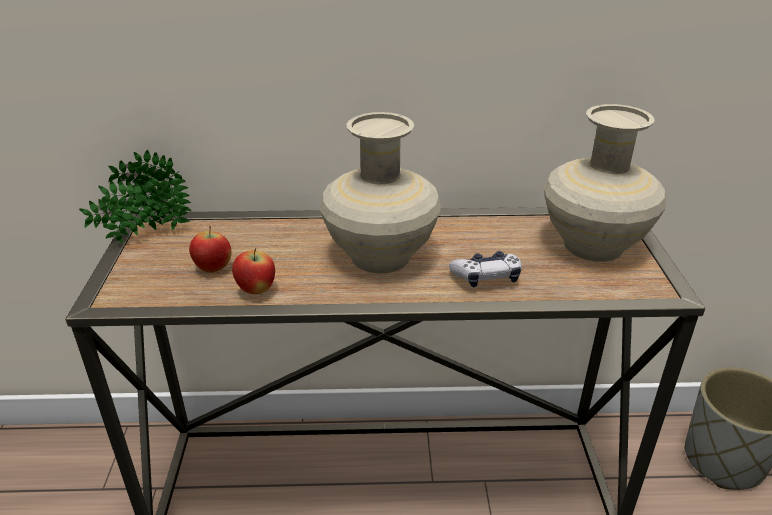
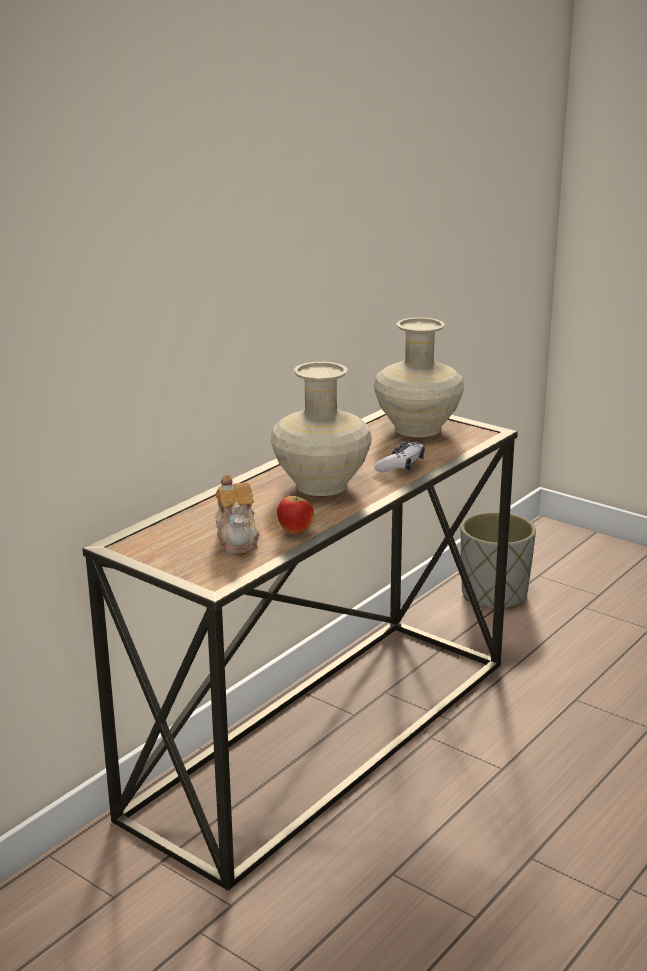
camera: 50 degrees left, 10 degrees down
(145, 235) = (139, 549): potted plant -> none
(213, 269) = (237, 539): apple -> teapot

